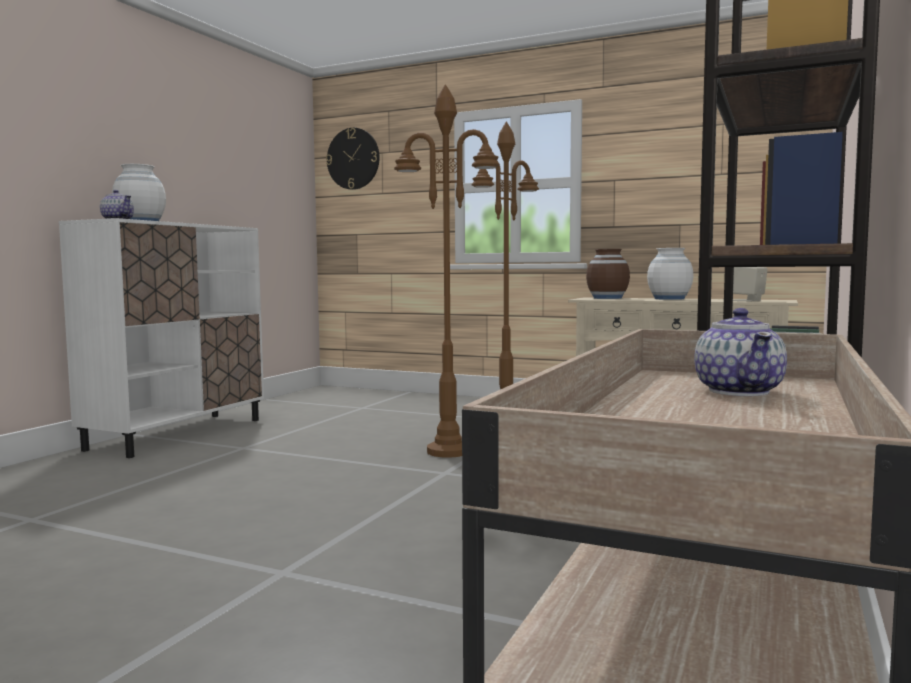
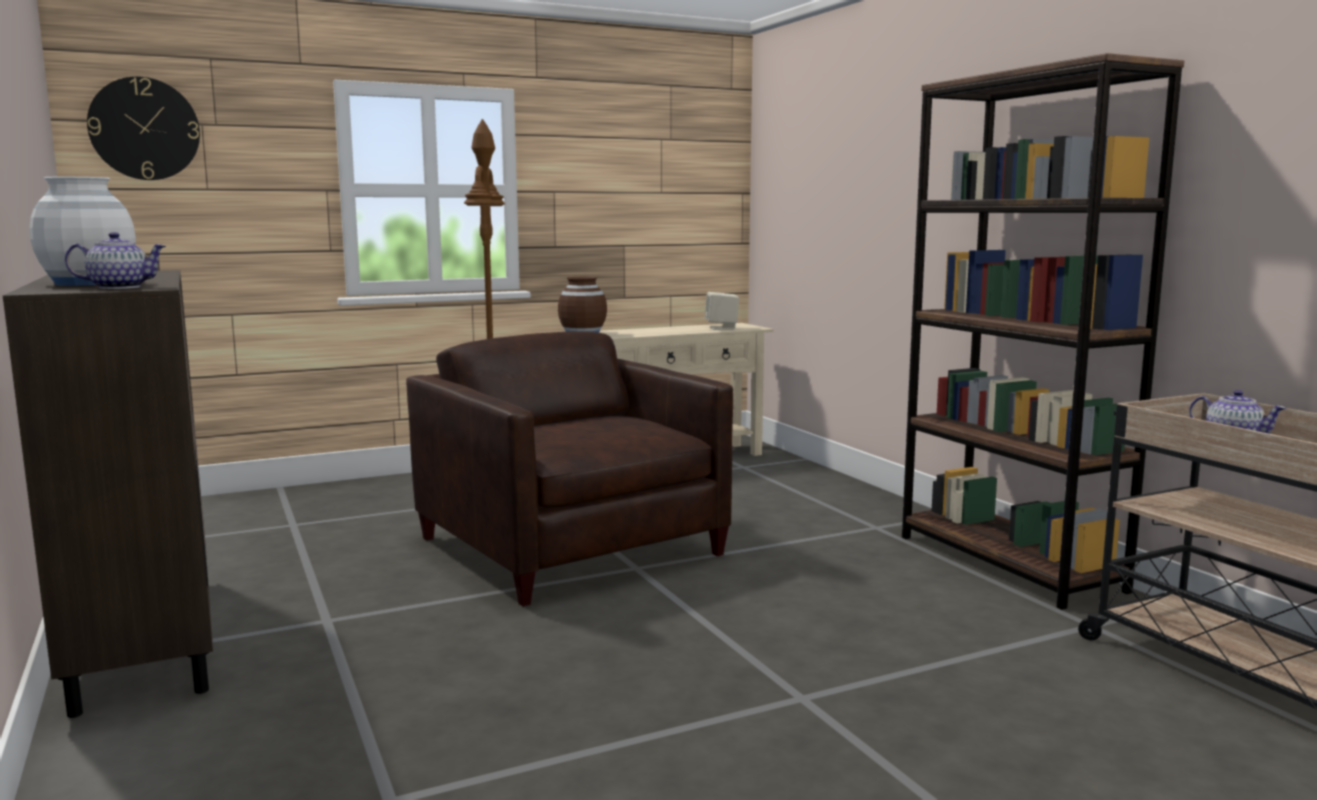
camera: 50 degrees left, 5 degrees up
(178, 434) = (145, 638): white cabinet -> brown cabinet
(449, 451) = (571, 546): brown floor lamp -> brown armchair
(669, 298) = (645, 330): white vase -> none

